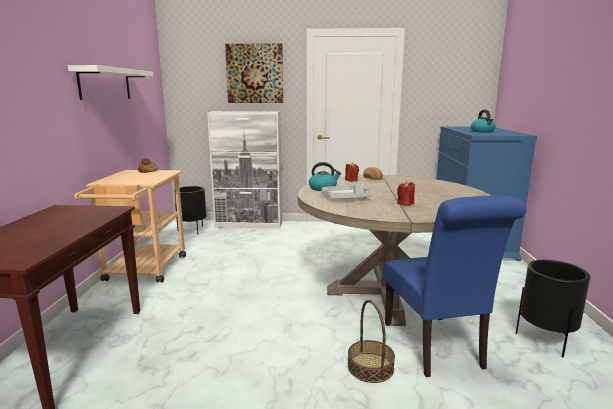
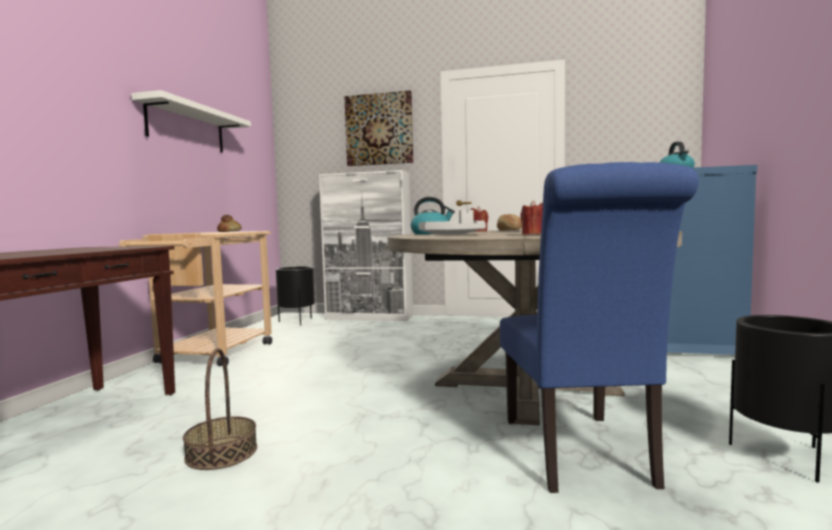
camera: 10 degrees right, 10 degrees down
(370, 367) = (460, 473): basket -> basket (221, 453)

